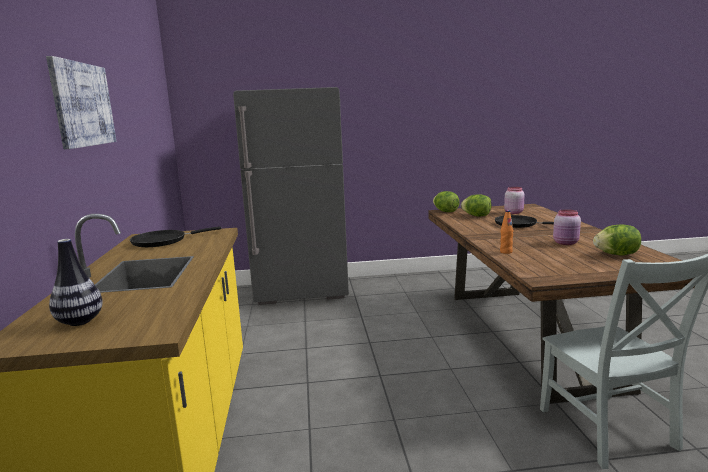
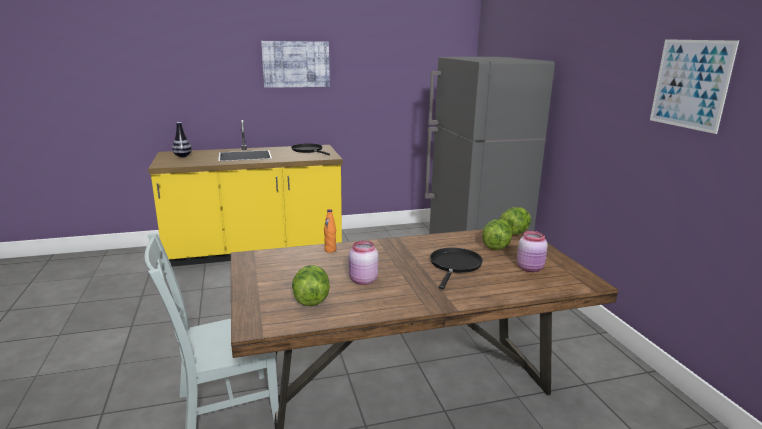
camera: 80 degrees right, 5 degrees up
(466, 92) = (690, 84): none -> picture

